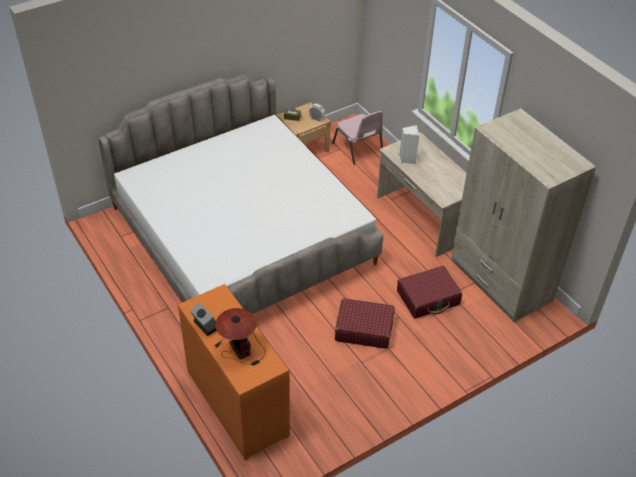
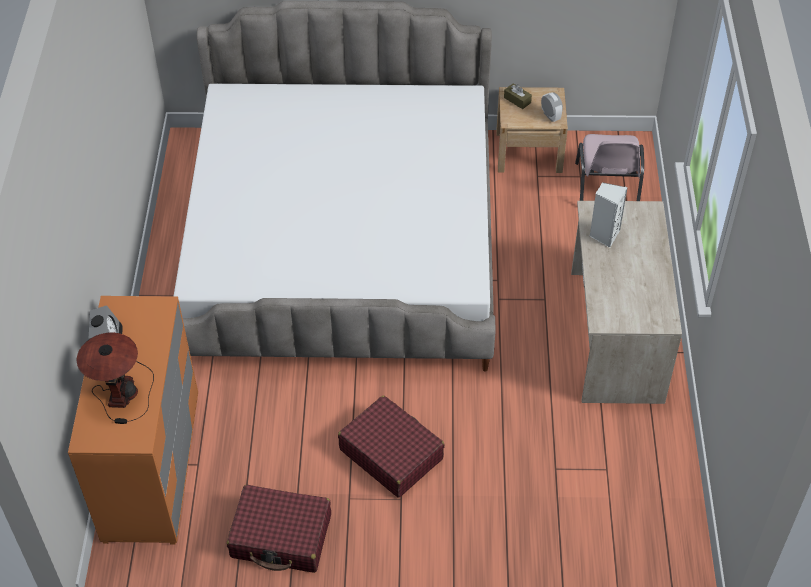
camera: 35 degrees right, 5 degrees up
(428, 298) = (518, 457): red suitcase -> red suitcase (281, 536)
(500, 281) = (647, 488): beige wardrobe -> none

